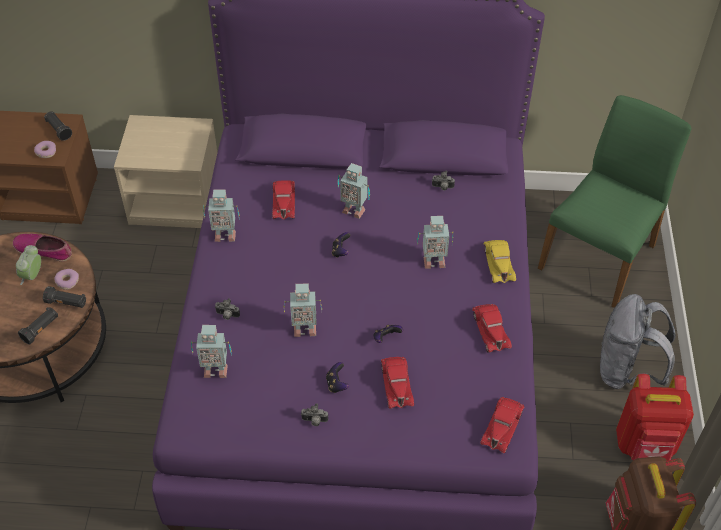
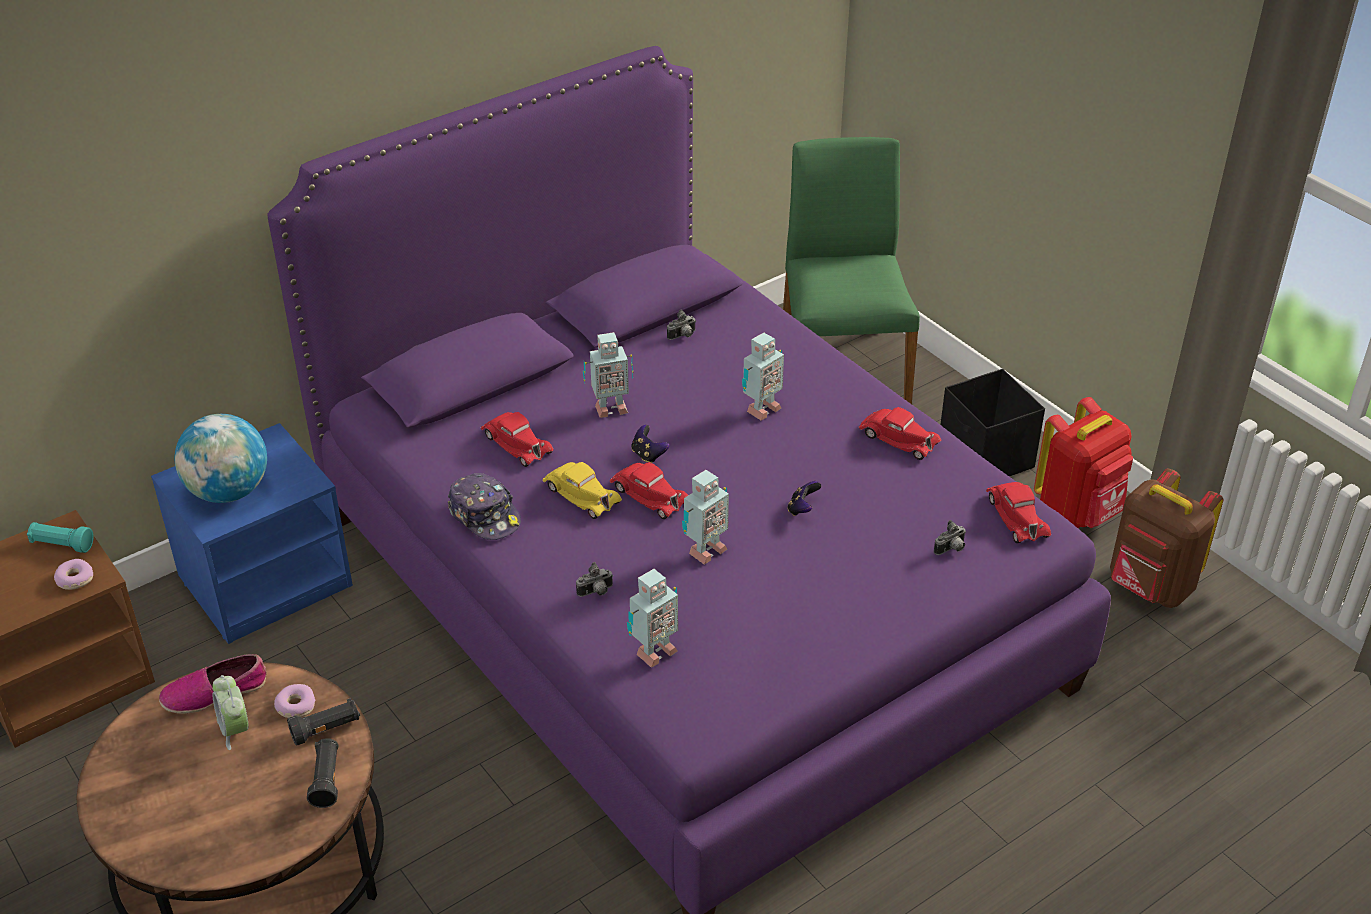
camera: 40 degrees left, 10 degrees down
(59, 130) = (62, 545): black flashlight -> turquoise flashlight
(152, 144) = (229, 491): none -> globe
(176, 200) = (266, 580): beige nightstand -> blue nightstand
(224, 235) = (485, 515): toy robot -> cap
(314, 421) = (828, 631): camera -> camera (951, 549)
(336, 384) = (807, 582): game controller -> none
(396, 384) = (868, 543): red toy car -> red toy car (649, 495)
(498, 263) = (830, 375): yellow toy car -> yellow toy car (581, 494)
(626, 371) = (985, 458): grey backpack -> black storage box

